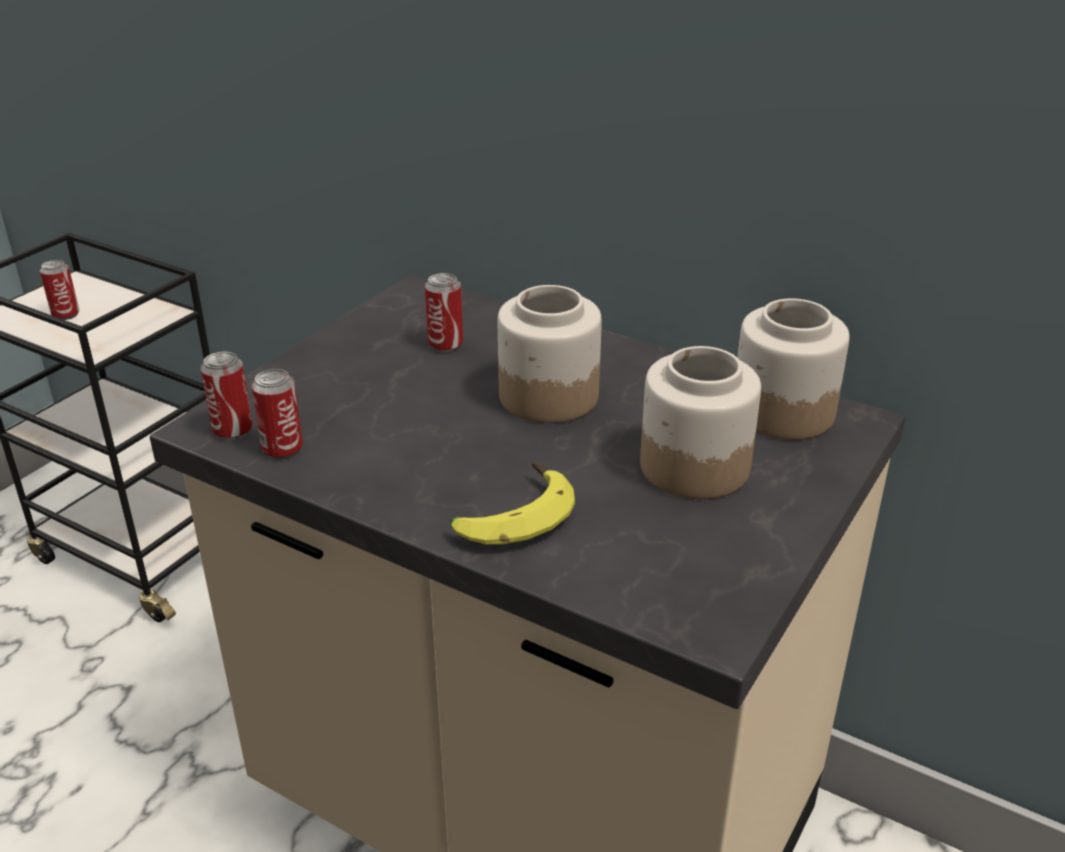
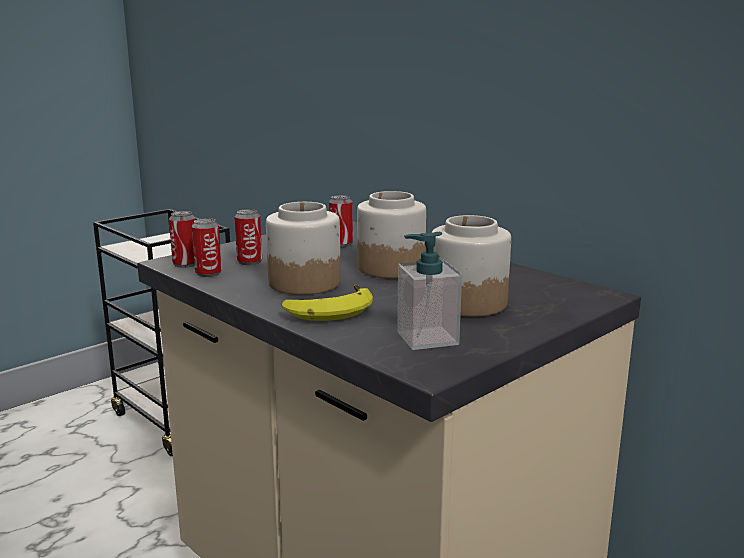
camera: 15 degrees right, 15 degrees down
(66, 314) = (152, 248): can -> can (249, 262)
(678, 558) = (427, 338): none -> soap dispenser
(782, 412) = (548, 287): jar -> jar (304, 283)

